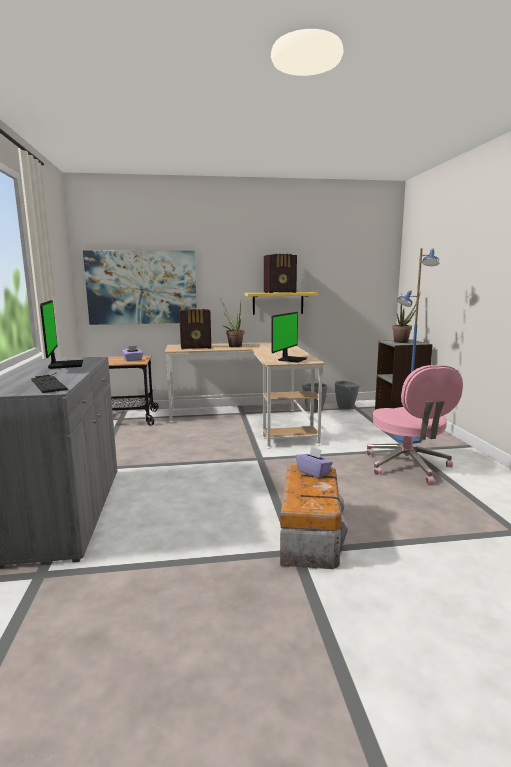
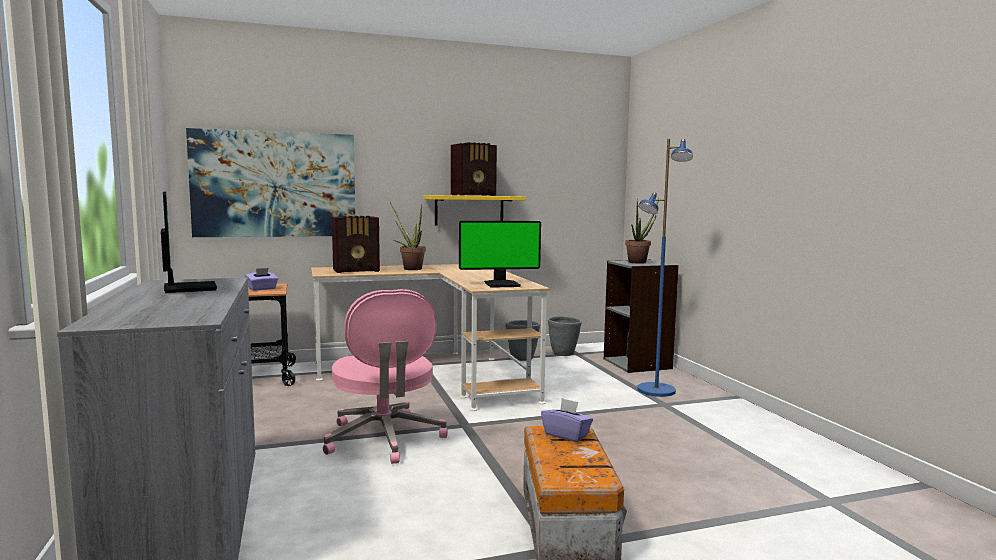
camera: 10 degrees left, 5 degrees down
(48, 383) = (180, 311): keyboard -> none
(291, 359) = (502, 284): monitor -> monitor turned 60 degrees clockwise
(408, 466) = (668, 426): pink office chair -> pink office chair (384, 439)

